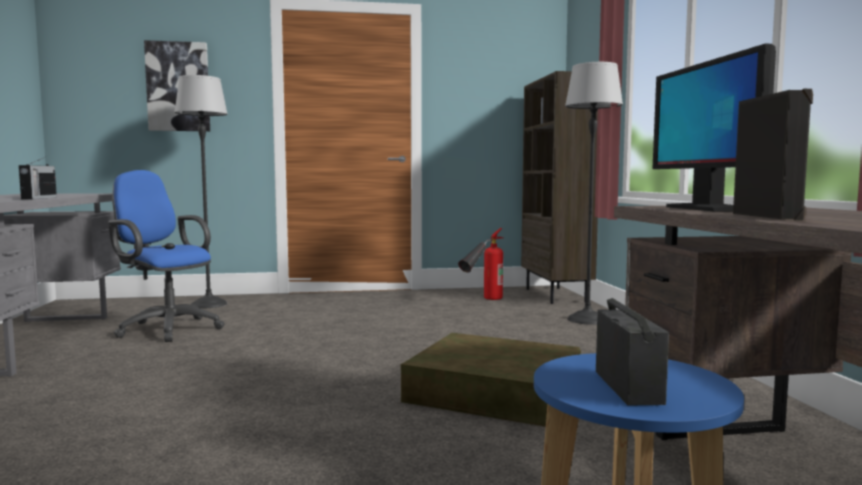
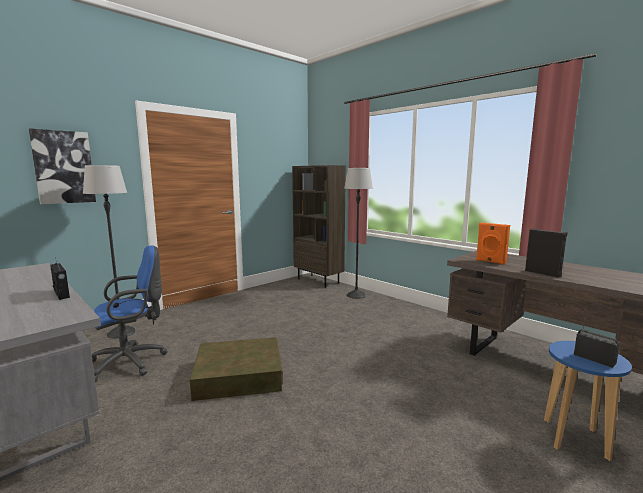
camera: 35 degrees left, 5 degrees up
(166, 328) = (132, 362): blue office chair -> blue office chair turned 150 degrees clockwise
(483, 301) = (290, 292): fire extinguisher -> none
(493, 391) = (388, 350): brown storage box -> brown storage box (238, 374)
(706, 209) = (490, 262): monitor -> orange speaker

